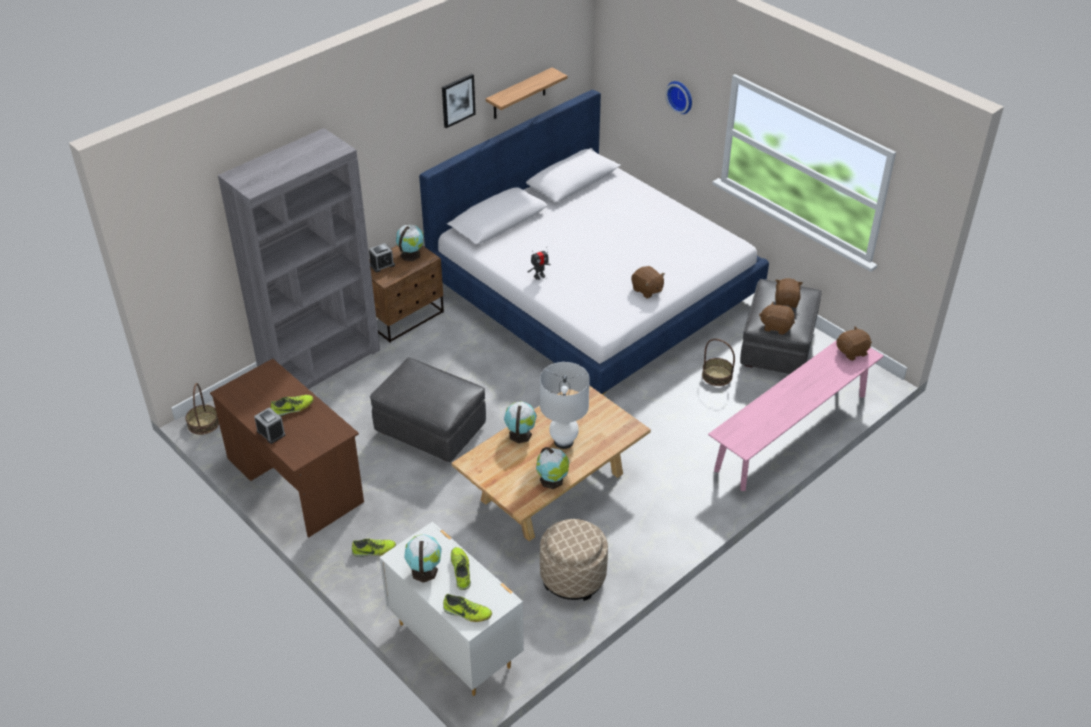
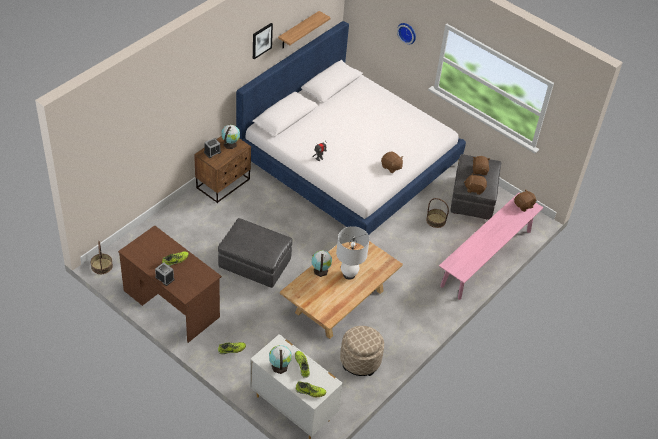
camera: 10 degrees left, 5 degrees up
(321, 363) = (173, 219): grey bookcase -> none
(552, 480) = (345, 301): globe -> none

